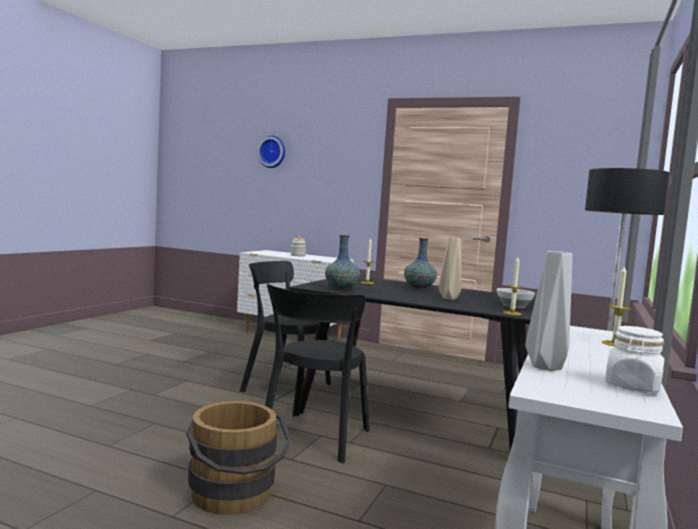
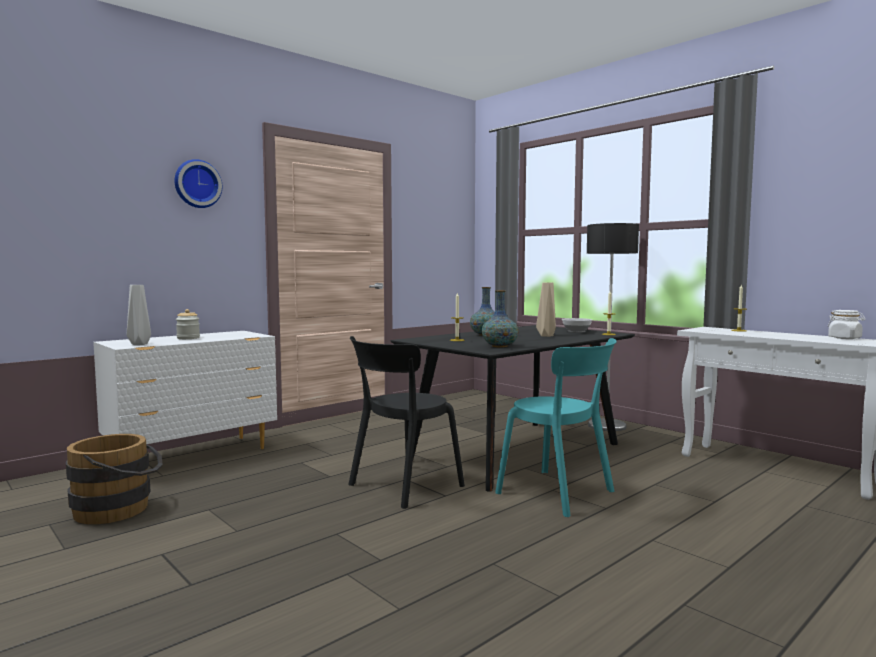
camera: 65 degrees left, 0 degrees up
(234, 497) = (687, 538): brown bucket -> brown bucket (119, 510)
(272, 152) = (81, 178): wall clock -> wall clock (197, 184)
(313, 438) = (559, 493): black chair -> turquoise chair
(545, 367) = (822, 340): grey vase -> grey vase (139, 344)

